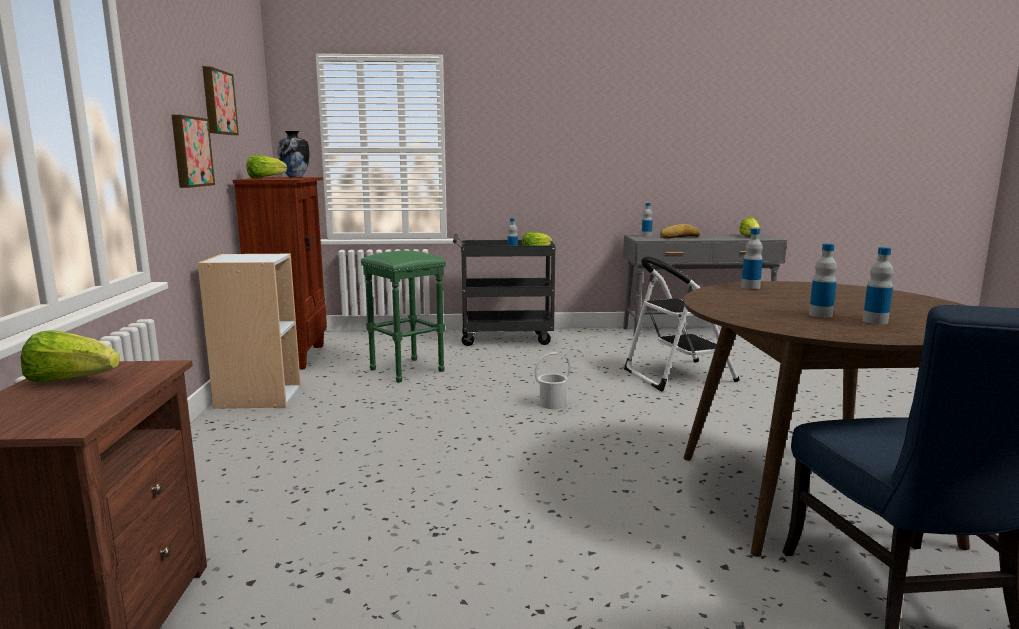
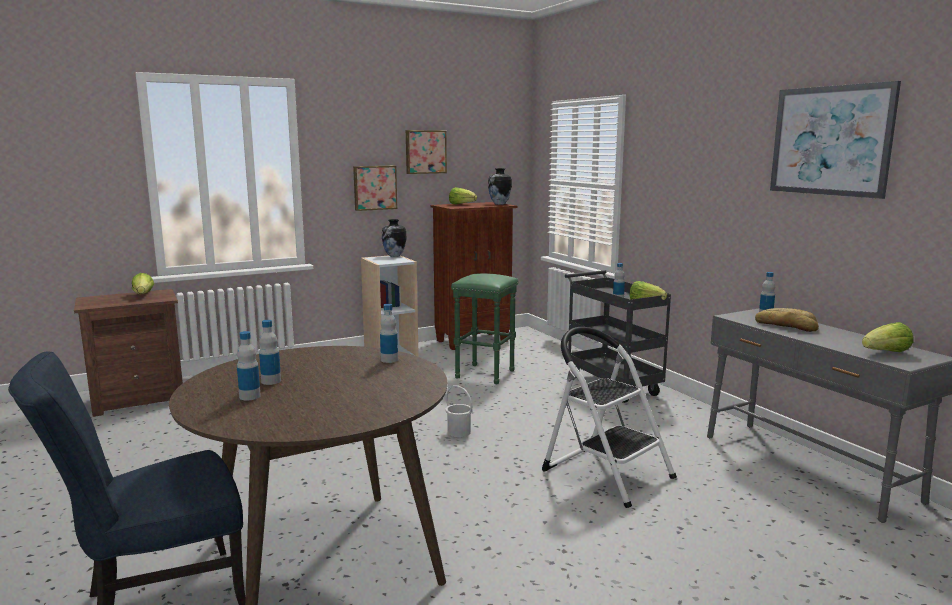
camera: 65 degrees right, 0 degrees up
(229, 255) = (394, 256): none -> vase
(670, 103) = (830, 141): none -> picture

